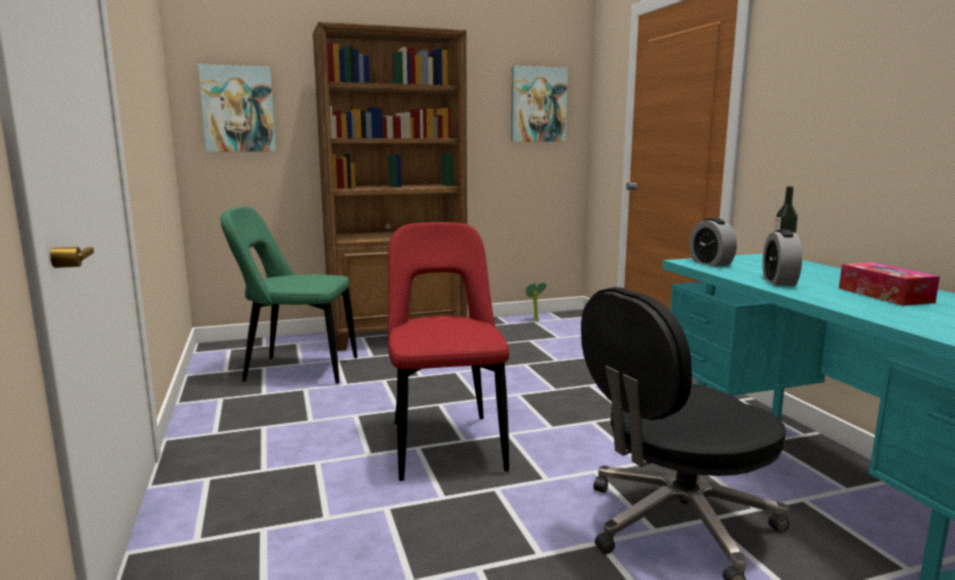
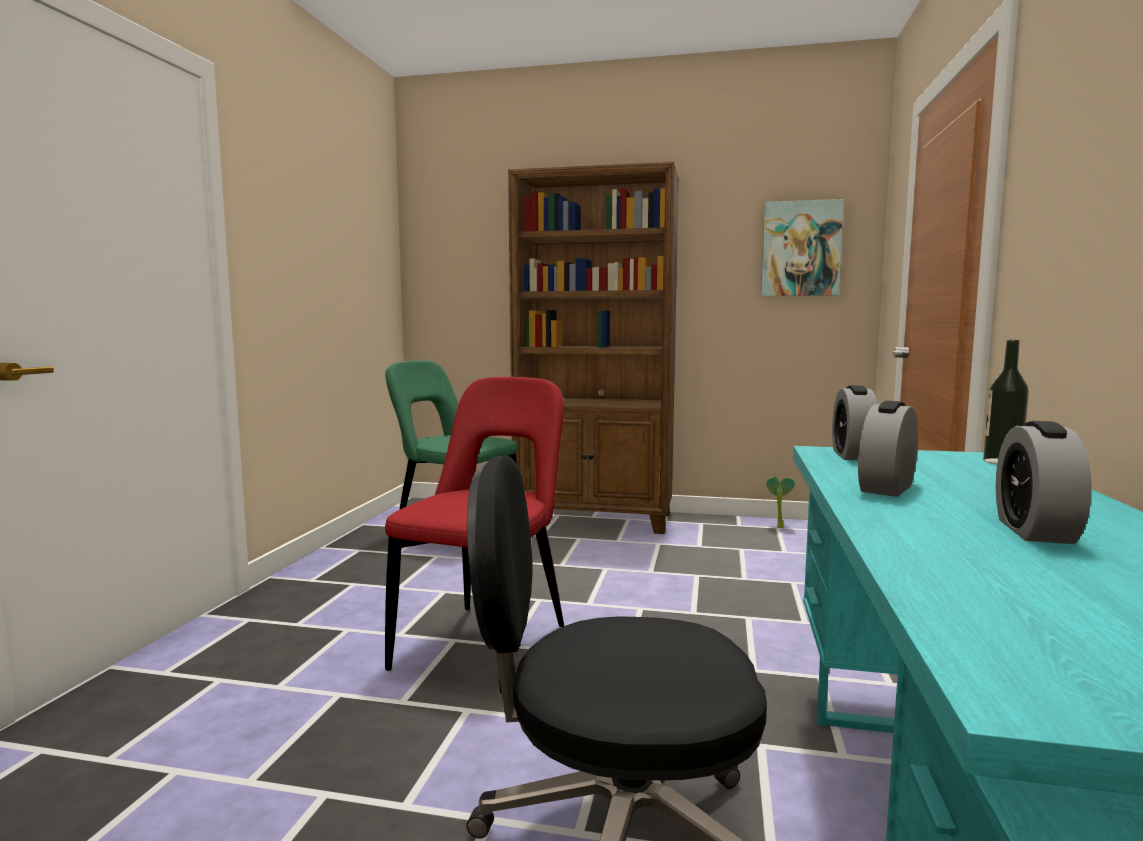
camera: 30 degrees right, 5 degrees down
(238, 109) = (458, 266): picture -> none
(884, 295) = (1034, 531): tissue box -> alarm clock

